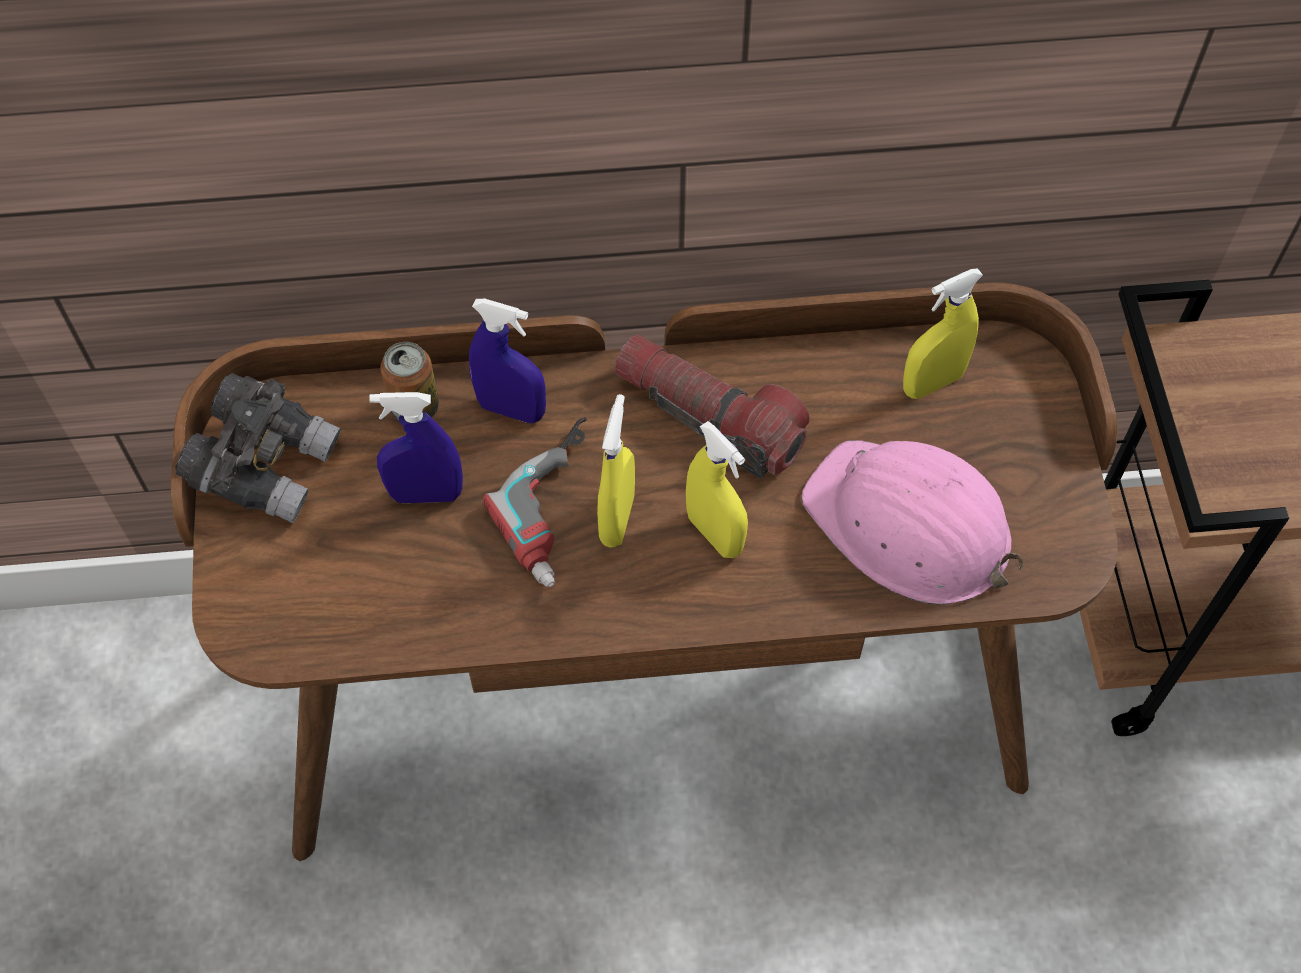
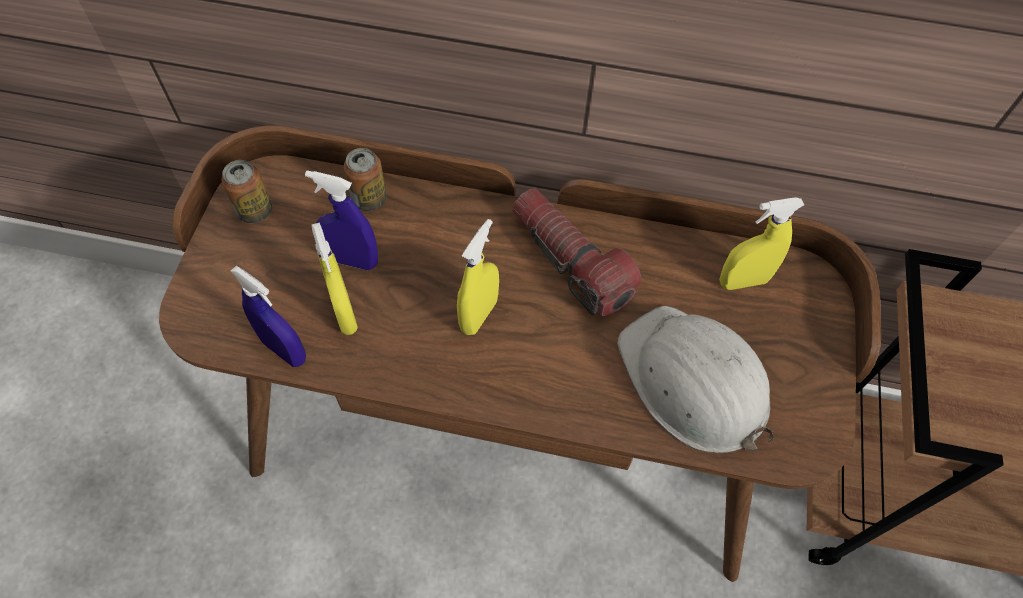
camera: 15 degrees right, 0 degrees up
(266, 465) = (255, 211): grey binoculars -> can
(511, 409) = (434, 219): blue spray bottle -> blue spray bottle (284, 350)
(564, 509) = (444, 297): power drill -> none
(714, 534) = (545, 346): yellow spray bottle -> yellow spray bottle (345, 314)
(909, 526) = (693, 382): pink hard hat -> white hard hat

